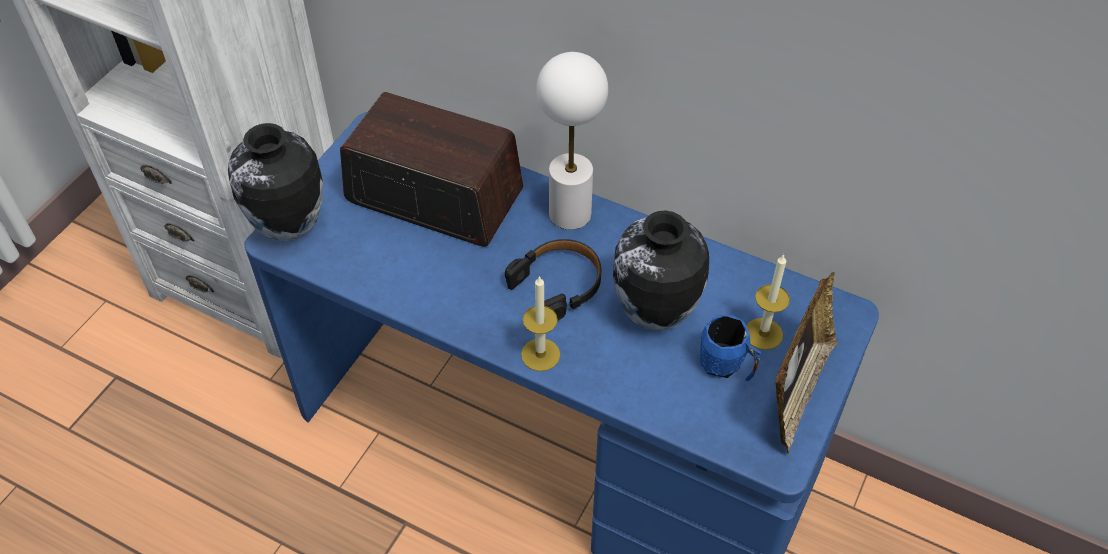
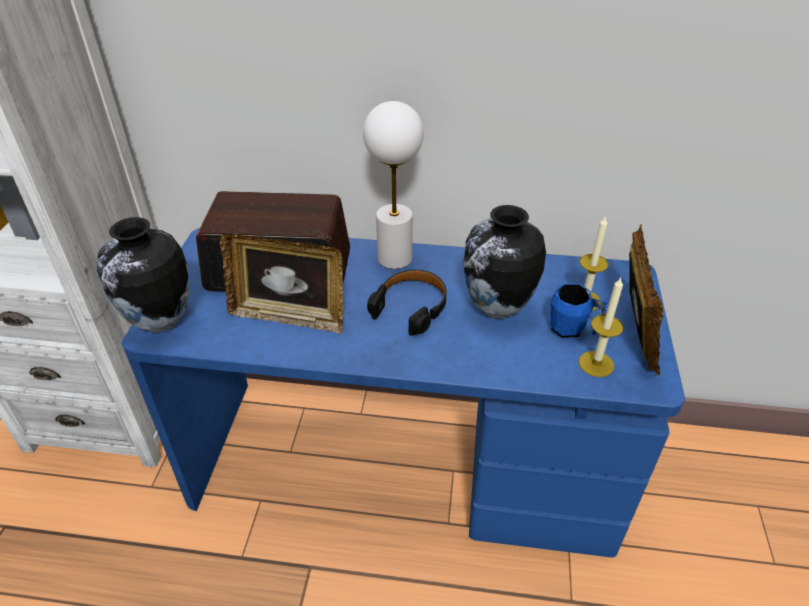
camera: 20 degrees left, 10 degrees down
(422, 259) = (289, 316): none -> picture frame
(540, 354) = (423, 359): candle -> candle (596, 364)

